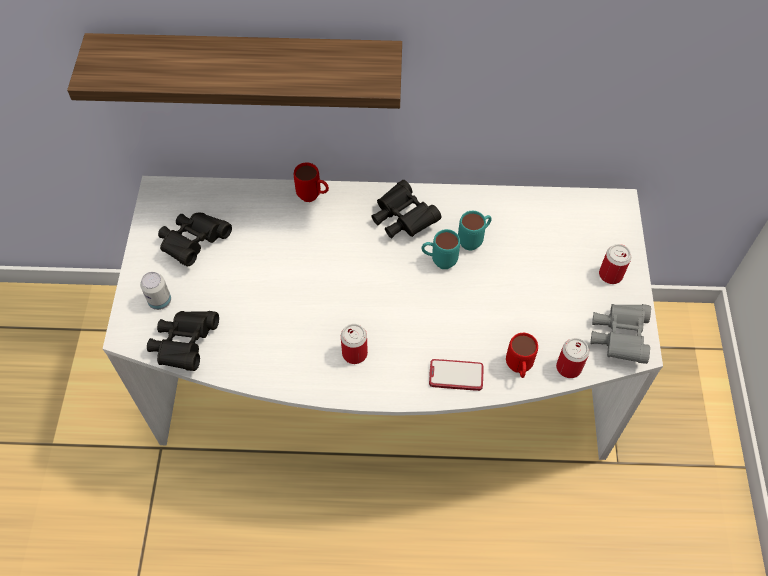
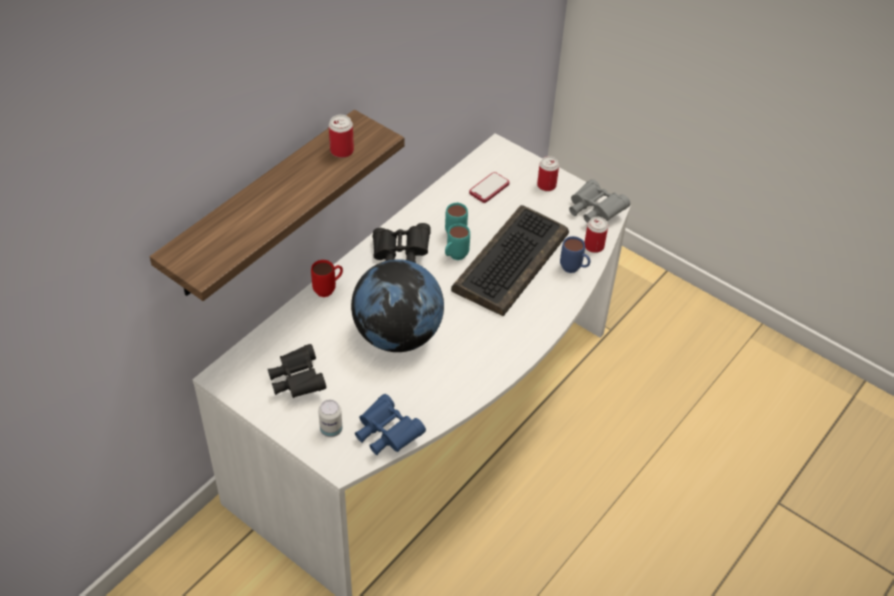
camera: 55 degrees left, 10 degrees down
(185, 345) = (386, 434): black binoculars -> blue binoculars
(304, 280) = (397, 335): none -> globe
(354, 353) = (485, 343): can -> can (342, 151)
(456, 375) = (551, 302): phone -> phone (489, 188)
(478, 308) = (510, 260): none -> keyboard
(518, 369) = (574, 269): red mug -> blue mug

